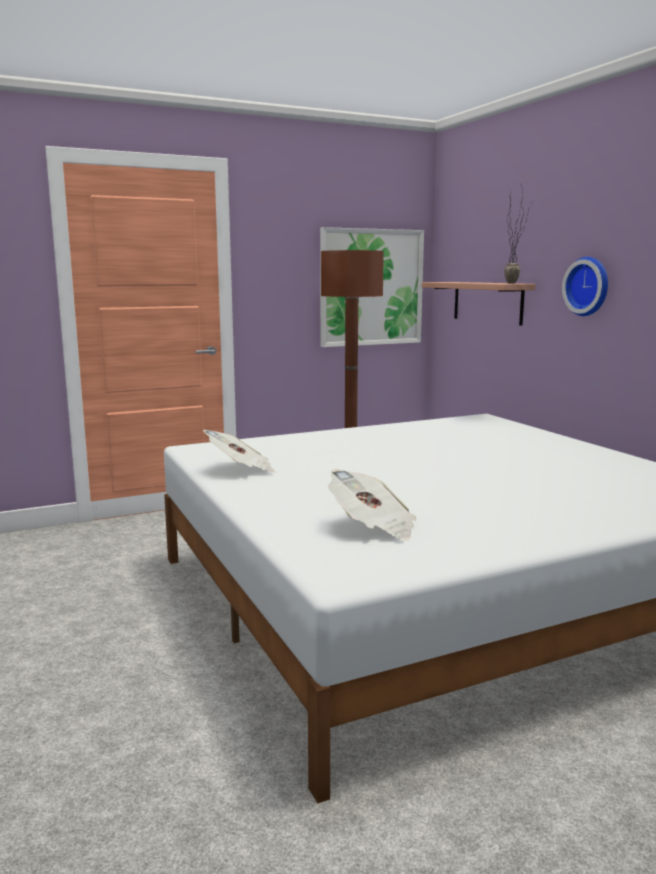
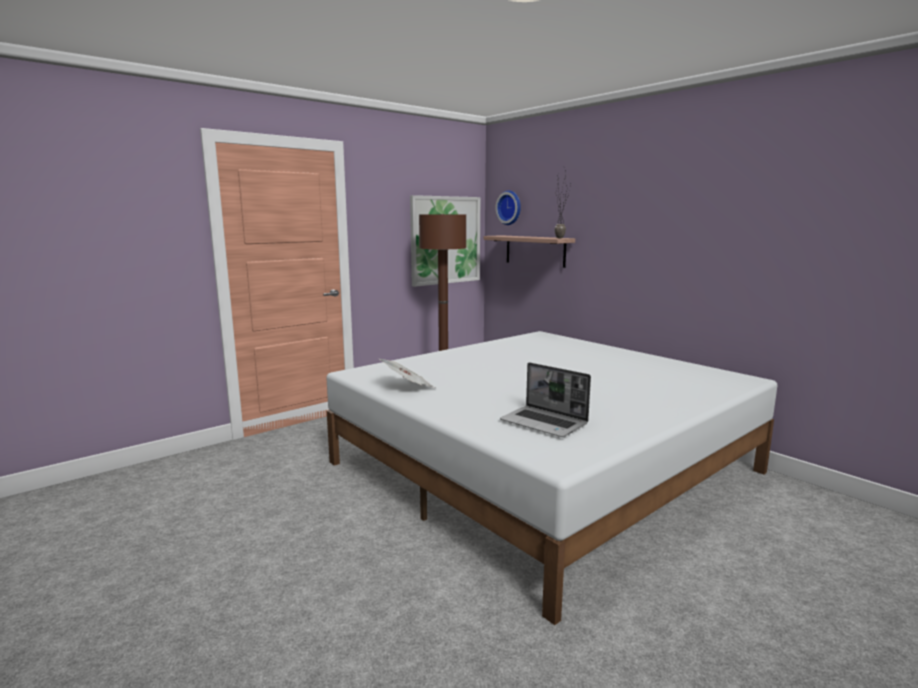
camera: 15 degrees left, 0 degrees up
(373, 527) = (545, 423): newspaper -> laptop
(589, 286) = (618, 241): wall clock -> wall clock (510, 207)

